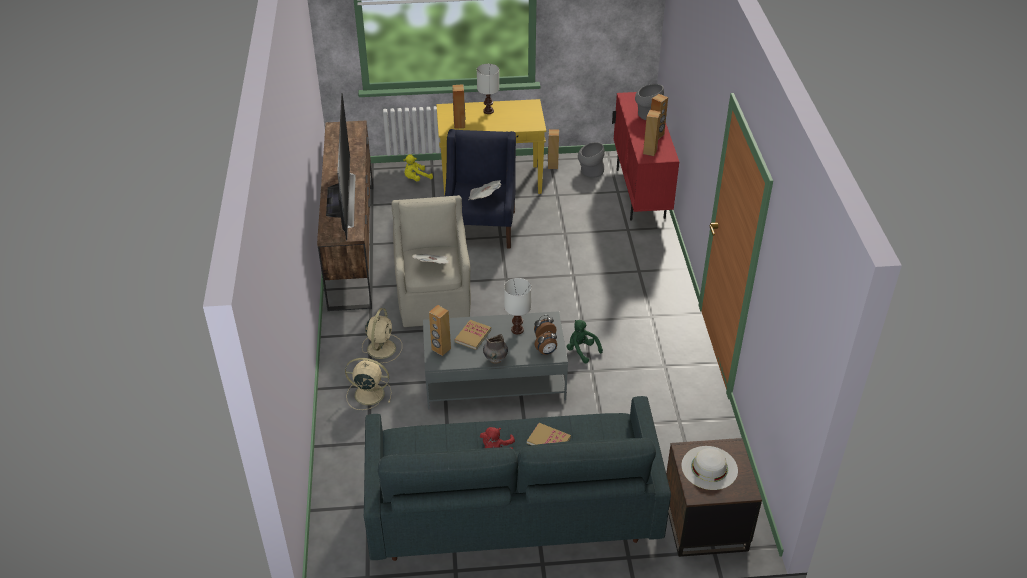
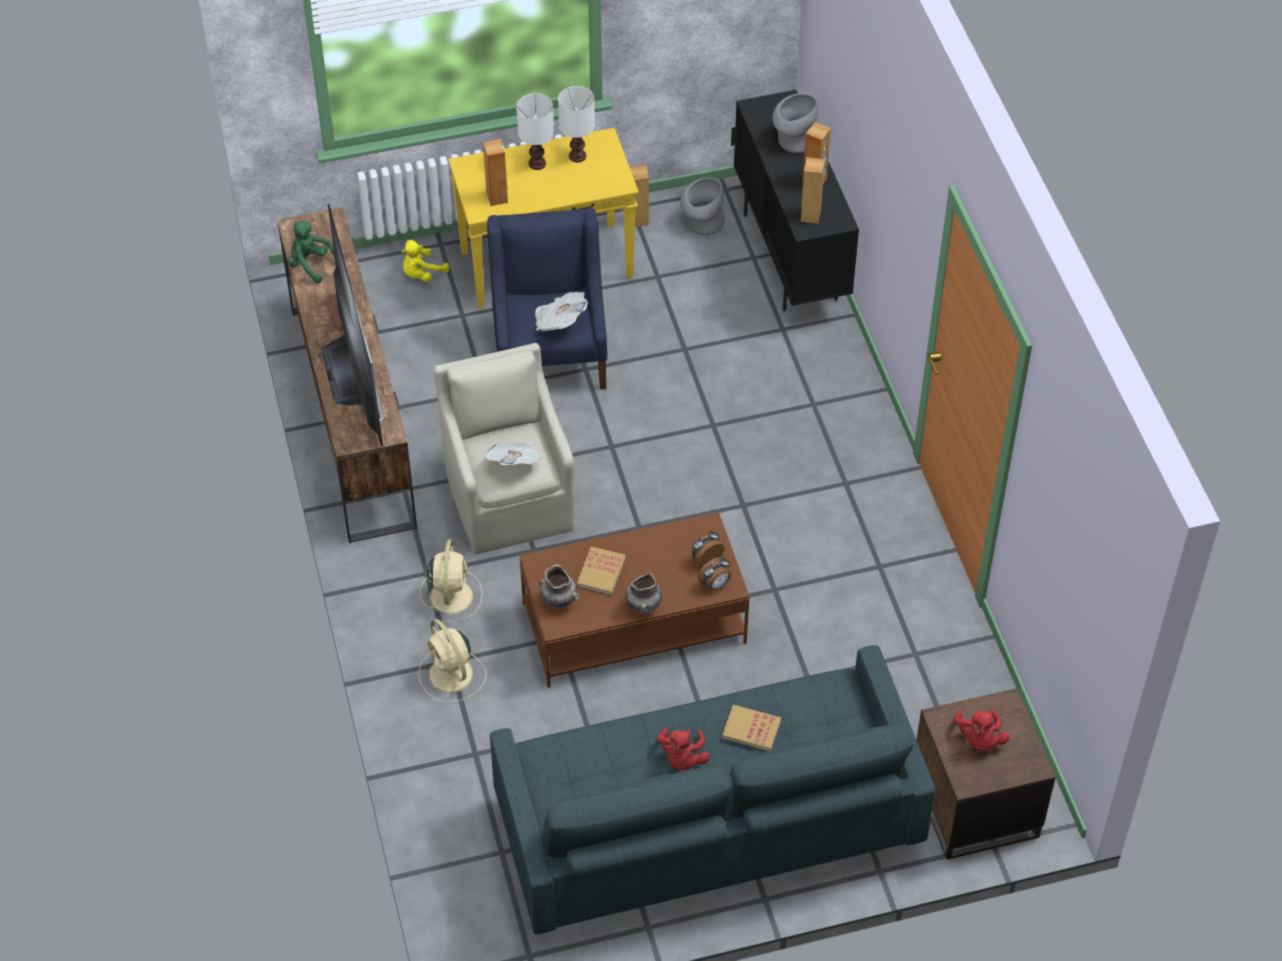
camera: 10 degrees left, 10 degrees up
(368, 394) = (452, 676): beige fan -> beige fan turned 120 degrees counterclockwise
(441, 349) = (559, 602): brown speaker -> grey vase
(494, 379) = (633, 623): grey coffee table -> brown coffee table
(517, 329) = (664, 552): white table lamp -> white table lamp (577, 156)
(581, 350) = (753, 557): green plush toy -> green plush toy (311, 265)
(640, 194) = (790, 257): red cabinet -> black cabinet
(709, 467) = (979, 740): white hat -> red plush toy

